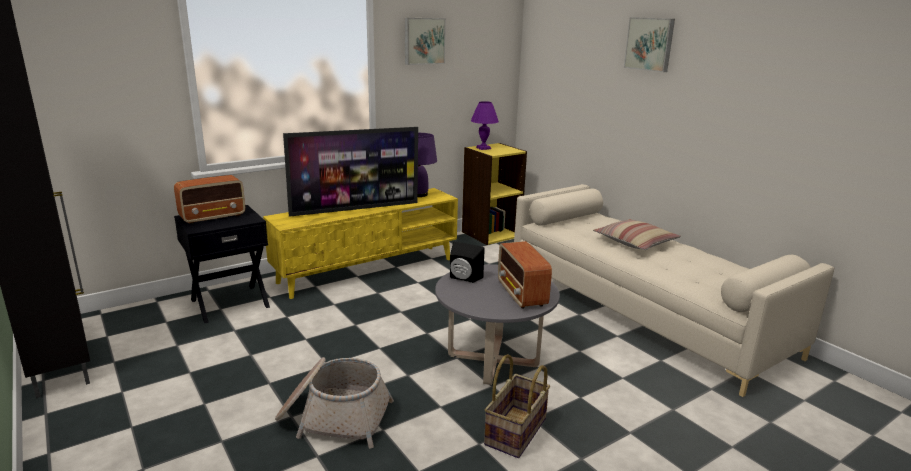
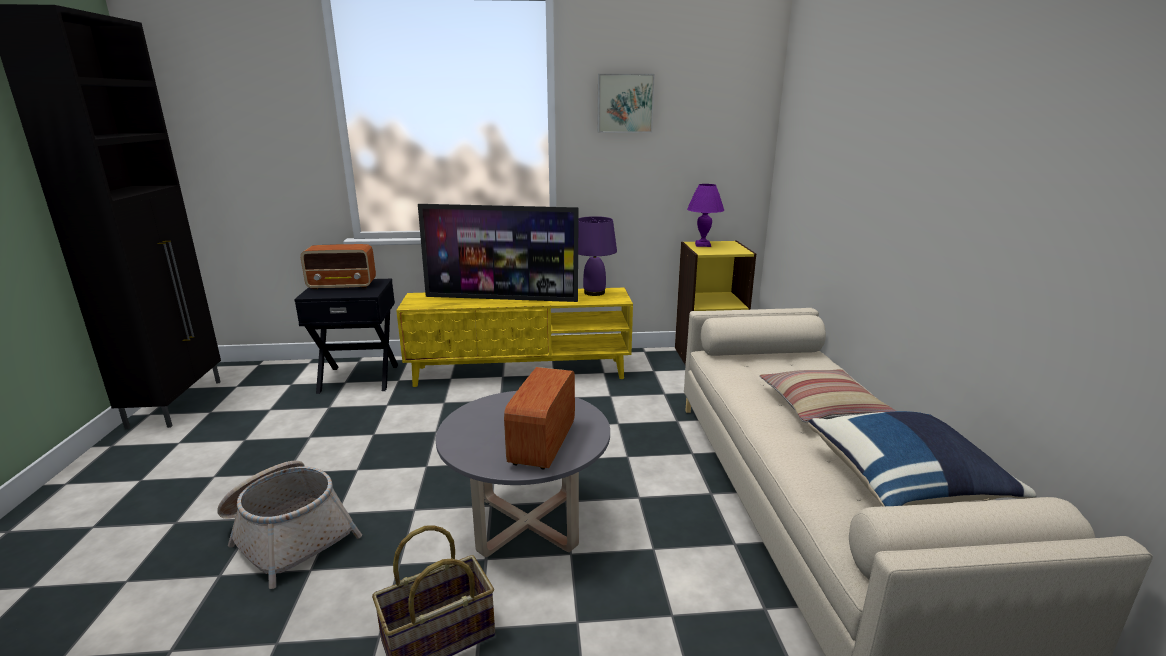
camera: 30 degrees right, 0 degrees up
(463, 278) = (504, 405): black speaker -> none
(650, 44) = (907, 93): picture -> none
(711, 270) = (905, 484): none -> blue pillow

